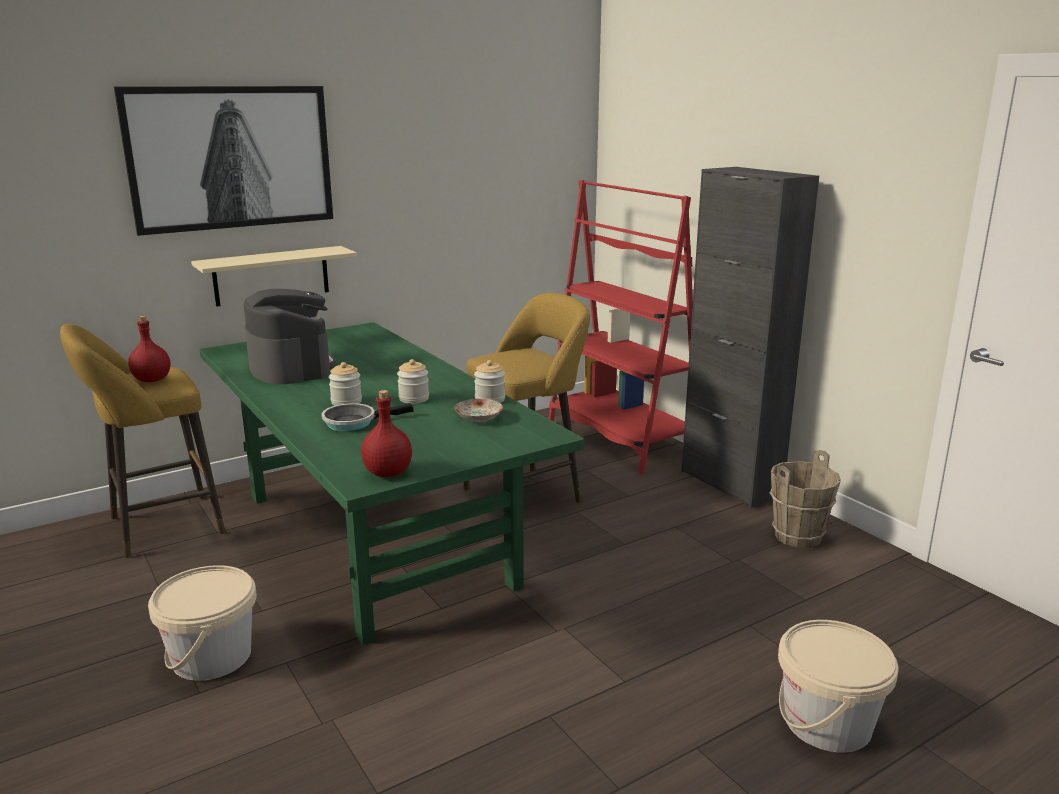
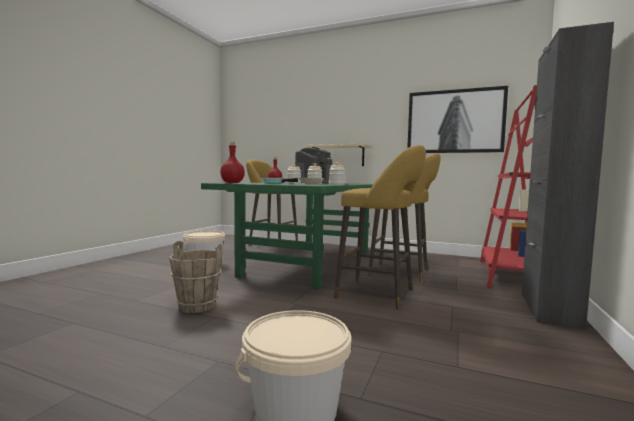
camera: 55 degrees right, 15 degrees down
(232, 158) = (331, 106): picture -> picture (454, 121)
(592, 551) = (380, 294): none -> yellow stool
(798, 537) = (543, 346): brown bucket -> brown bucket (196, 306)

